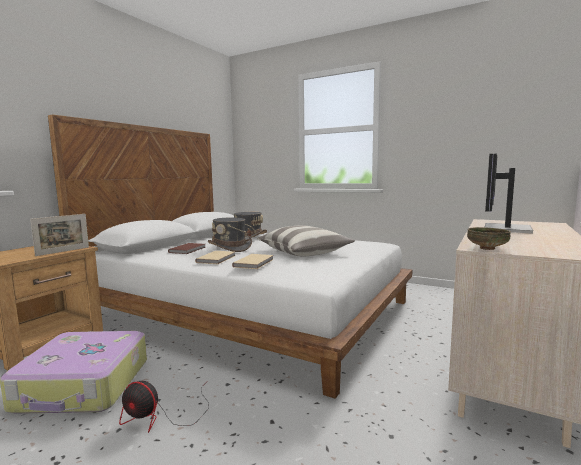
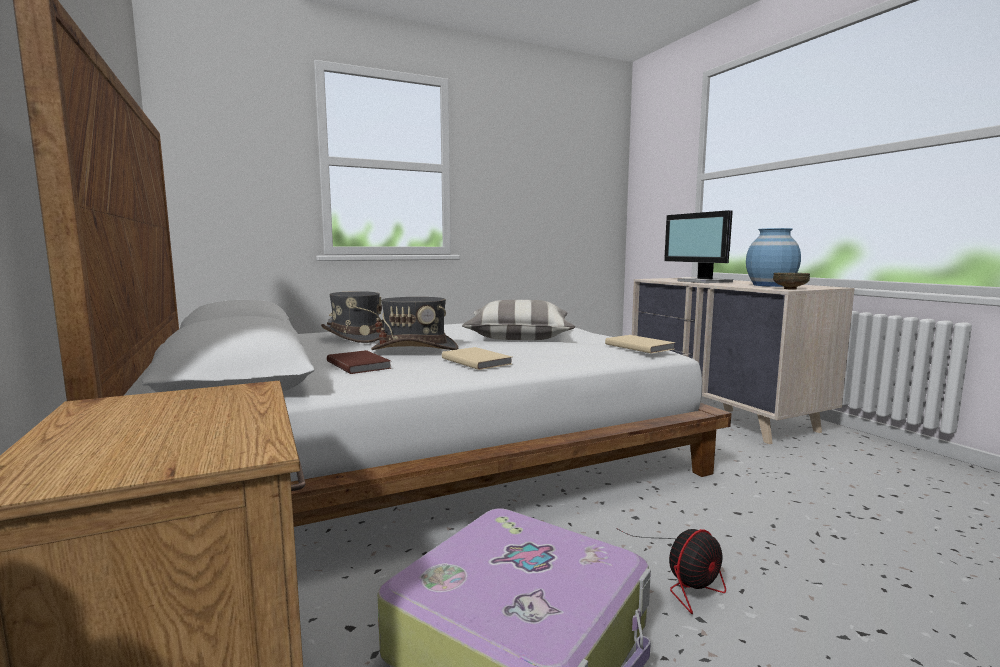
camera: 55 degrees left, 0 degrees up
(63, 251) = (257, 400): picture frame -> none
(255, 263) = (552, 352): beige book -> beige book (639, 346)
(524, 242) = (770, 285): none -> blue vase

